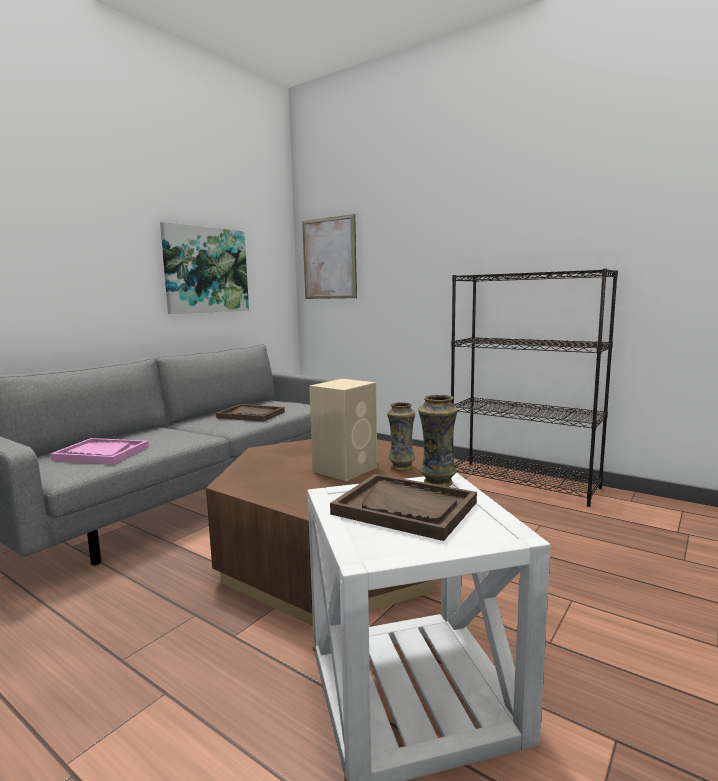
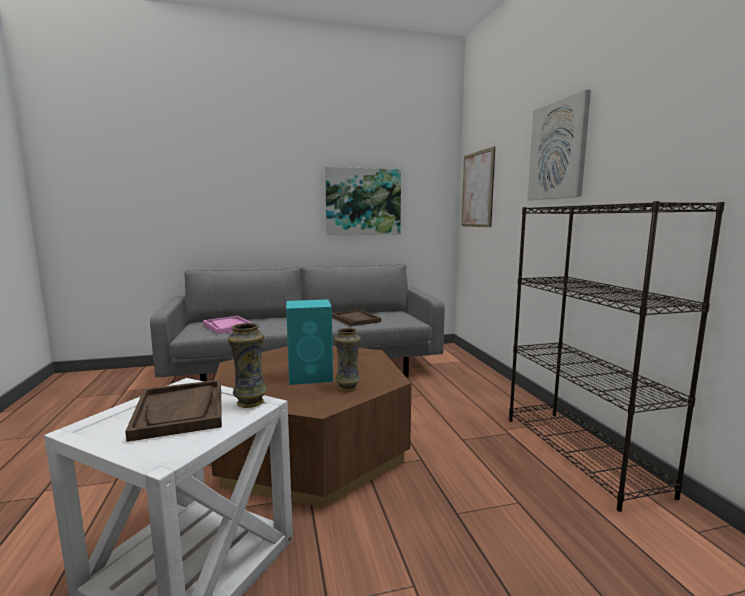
camera: 40 degrees right, 0 degrees up
(346, 469) = (311, 376): beige speaker -> turquoise speaker
(446, 224) = (558, 151): none -> picture

